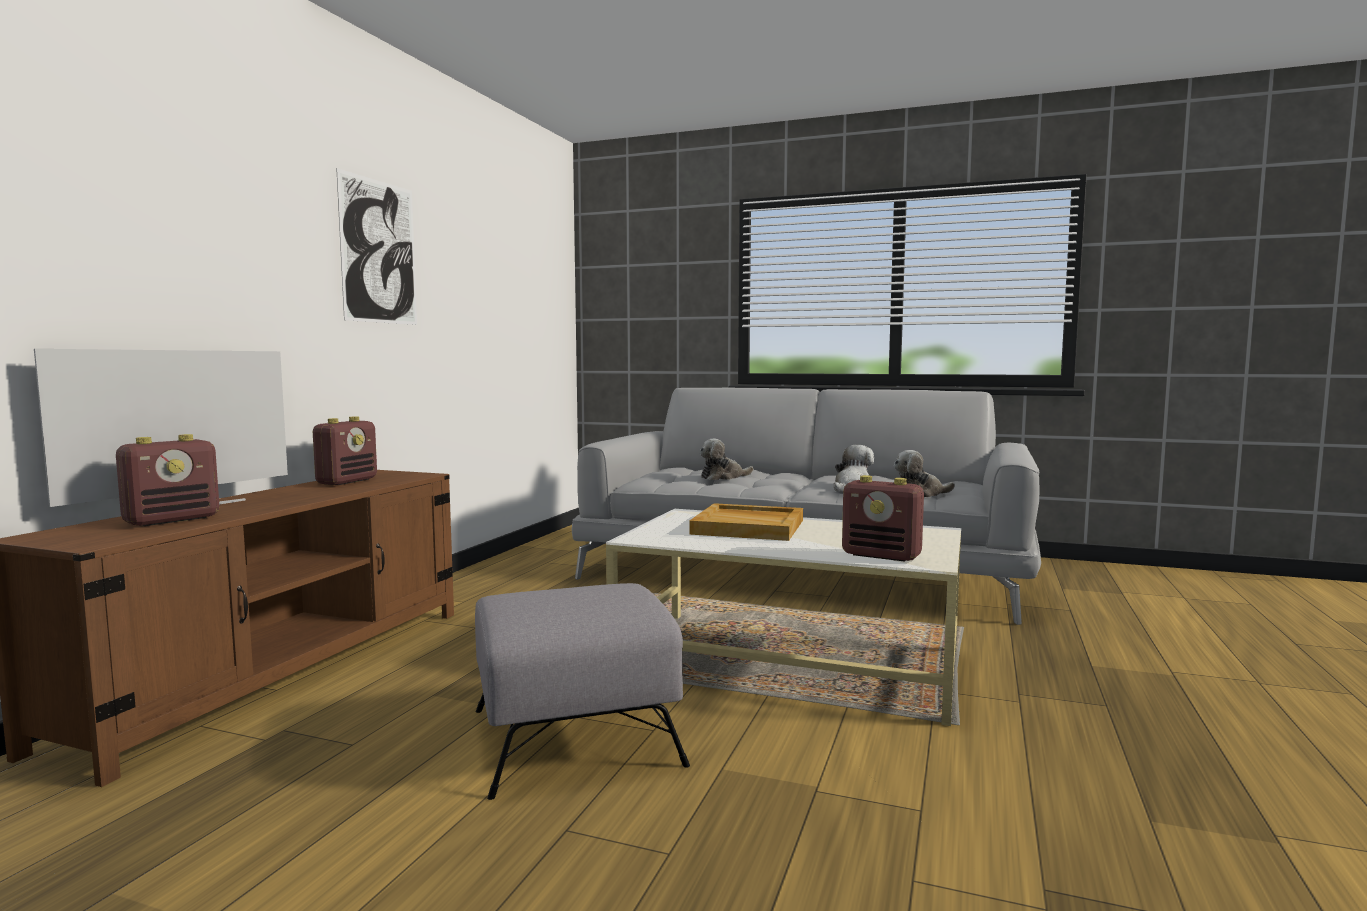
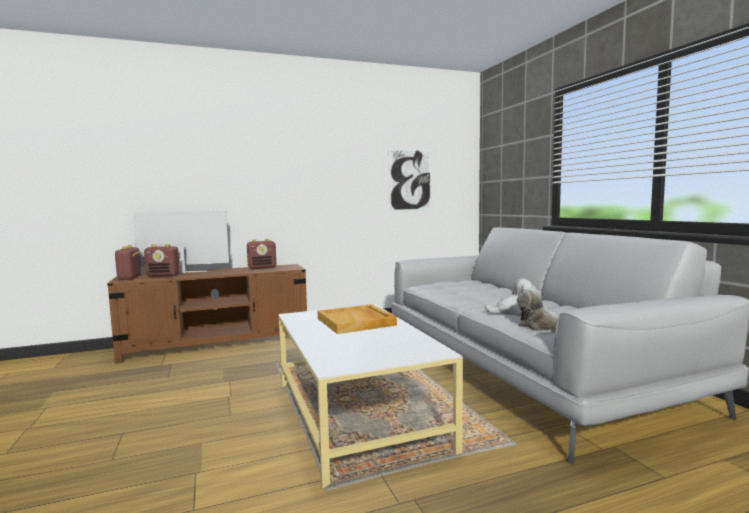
camera: 50 degrees right, 0 degrees up
(379, 252) = (306, 160): picture -> picture (410, 179)
(576, 736) = (208, 404): grey ottoman -> none
(723, 477) = (469, 290): plush toy -> none
(882, 556) = (332, 355): radio -> radio (129, 278)

